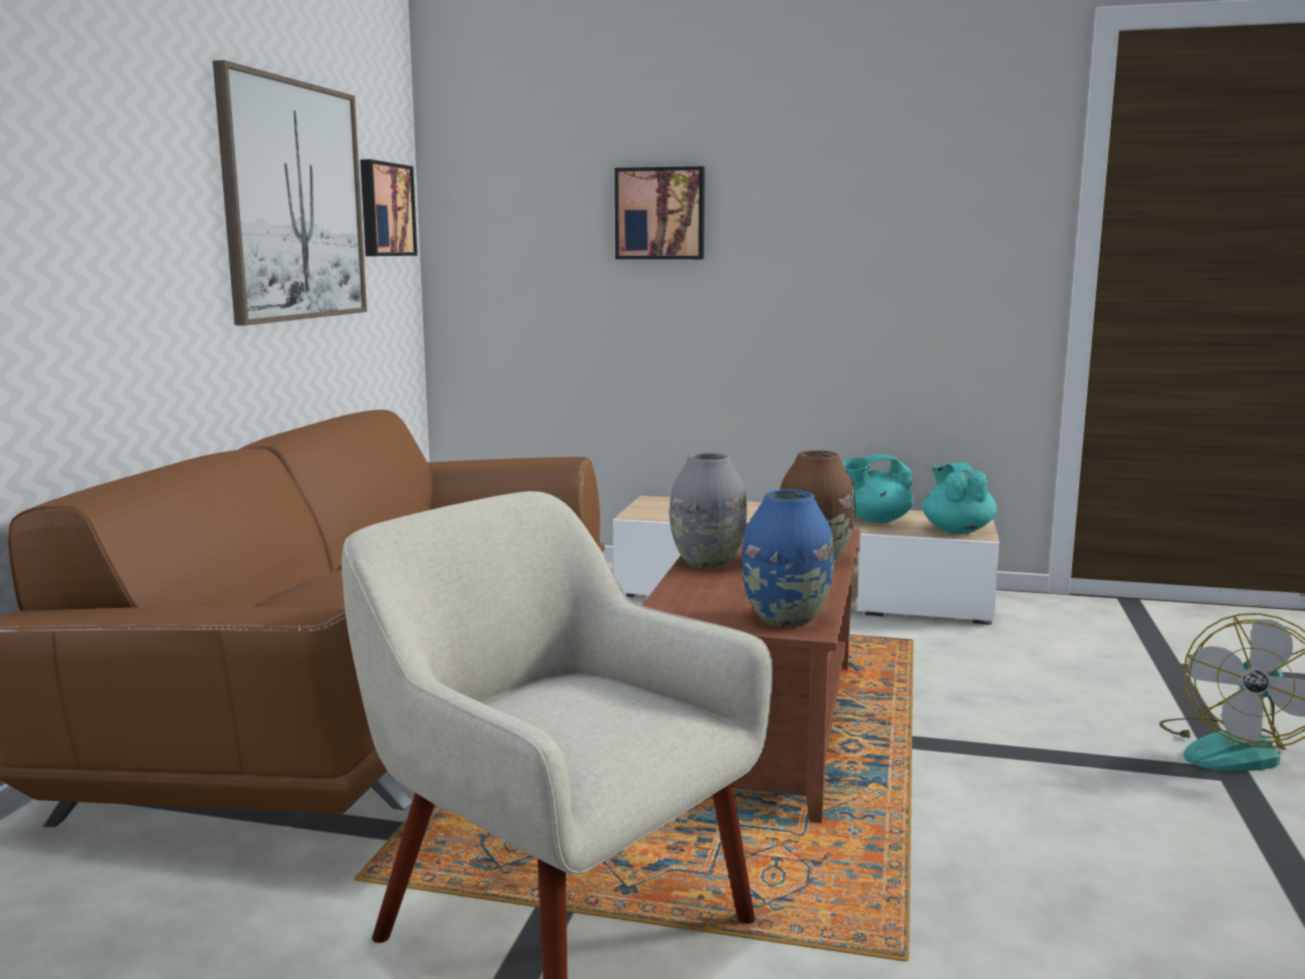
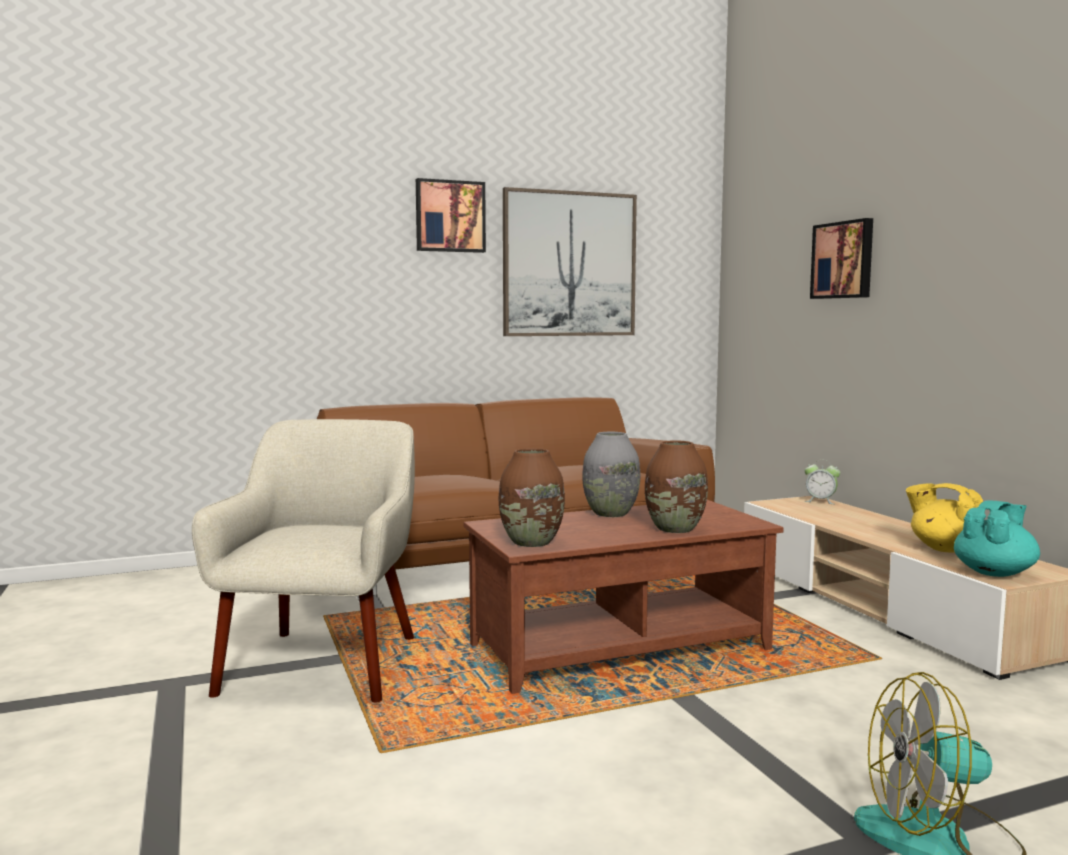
camera: 55 degrees right, 5 degrees down
(384, 209) = (672, 267): picture -> picture (450, 216)
(666, 501) = (820, 501): none -> alarm clock
(786, 619) = (531, 542): blue vase -> brown vase
(876, 520) = (944, 548): turquoise teapot -> yellow teapot

